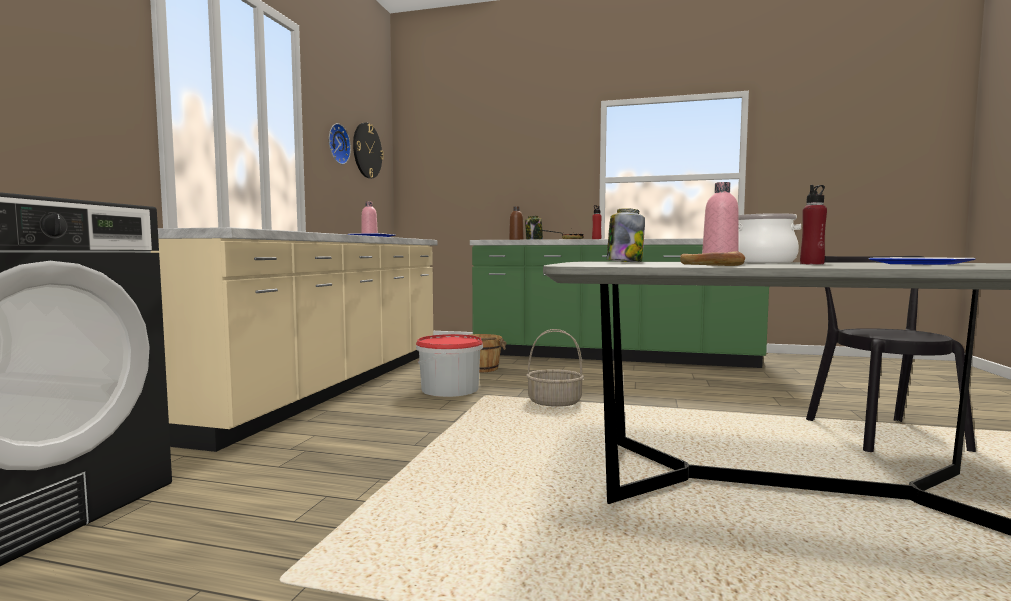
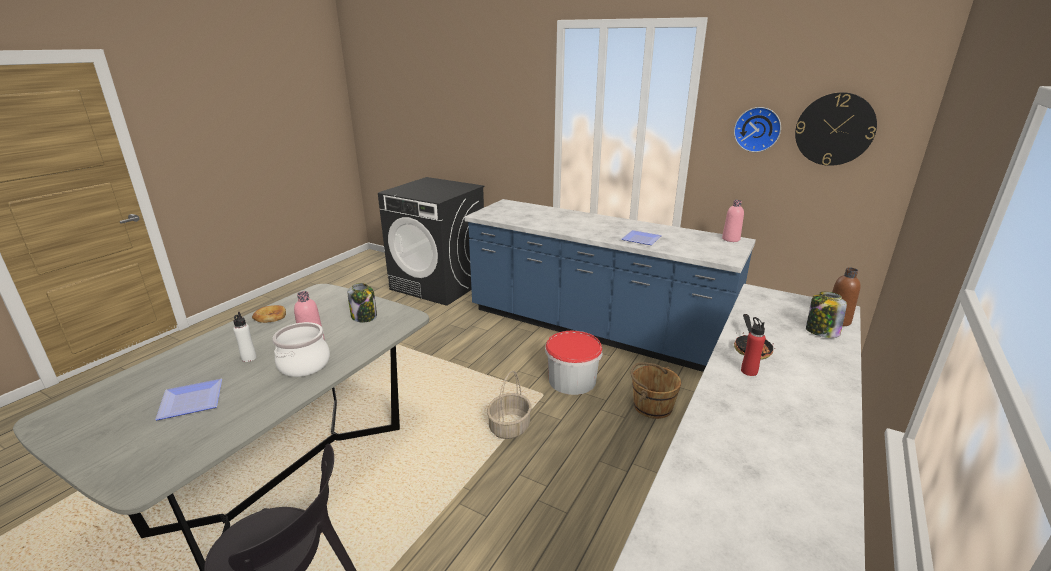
camera: 105 degrees right, 20 degrees up
(327, 387) = (594, 330): beige counter -> blue counter
(812, 264) = (249, 358): red bottle -> white bottle

